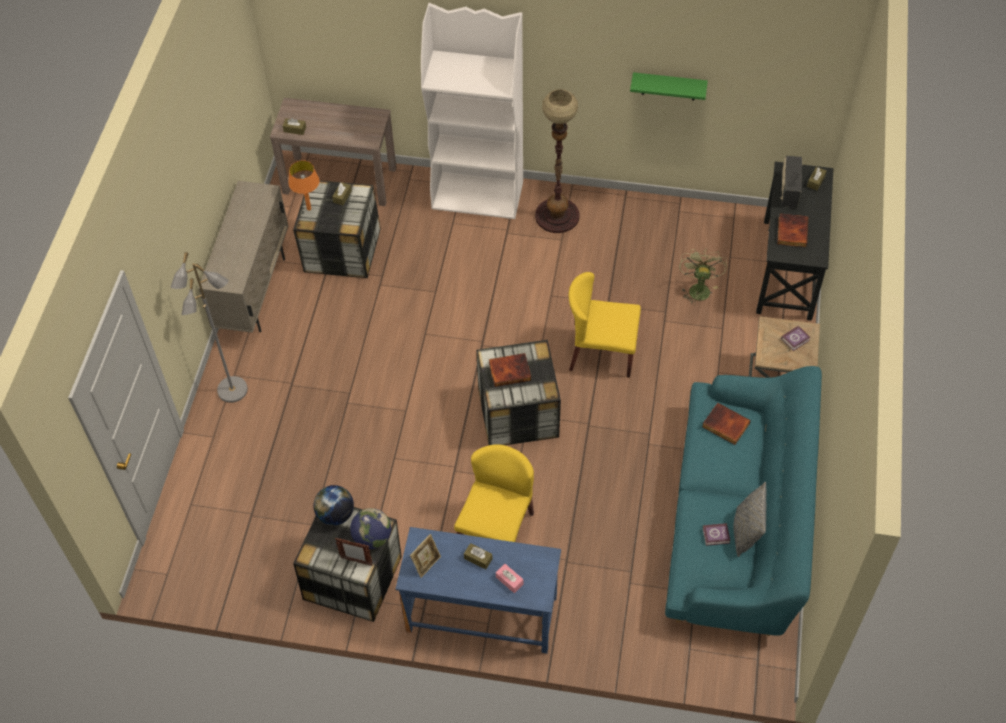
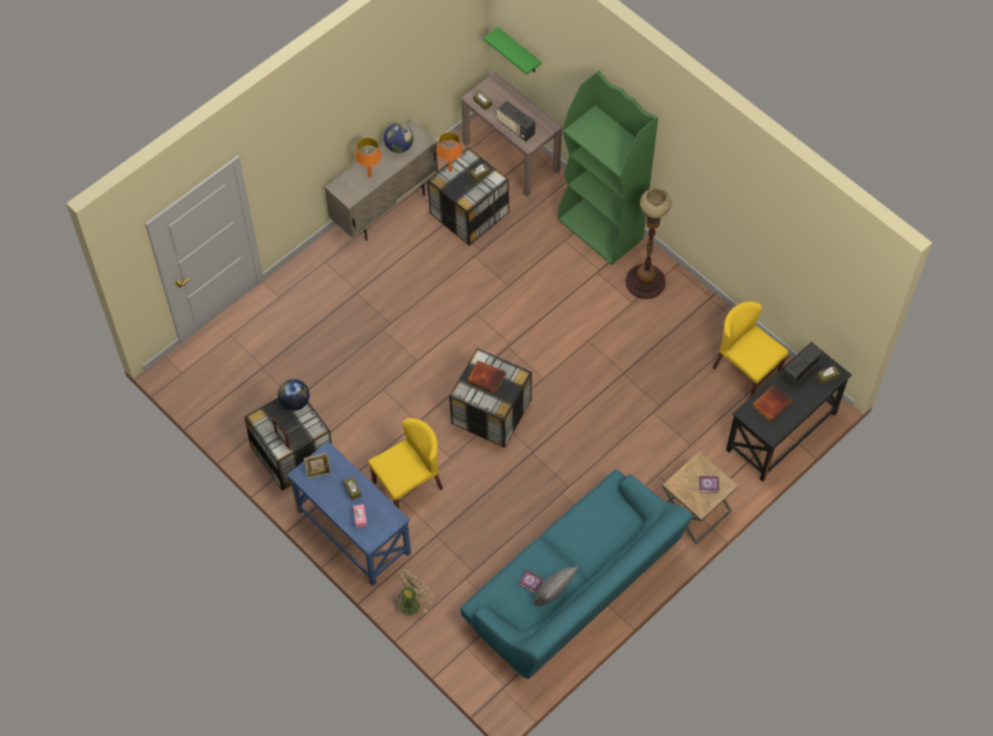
camera: 35 degrees right, 5 degrees up
(233, 391) = (315, 272): grey floor lamp -> none
(238, 252) = (370, 176): none -> orange table lamp
(347, 134) = (515, 128): none -> radio
(372, 538) = (305, 433): globe -> globe (399, 146)
(478, 195) = (601, 229): white bookcase -> green bookcase
(601, 353) = (586, 407): yellow chair -> yellow chair (746, 370)
(669, 86) = (752, 235): green shelf -> green shelf (519, 51)
(698, 288) = (700, 403): green fan -> green fan (412, 602)
(725, 425) = (606, 513): book -> none

